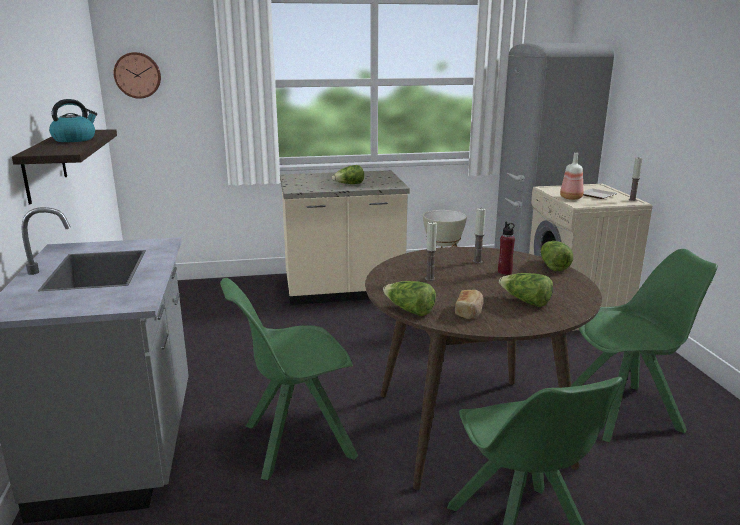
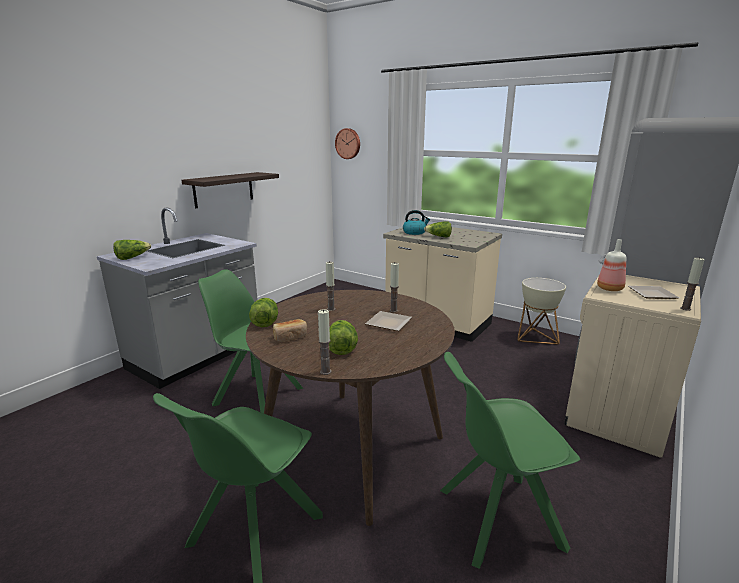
camera: 45 degrees right, 0 degrees up
(75, 139) = (237, 176): kettle -> kettle (414, 232)
(504, 272) = (389, 324): red bottle -> plate
(553, 266) = (439, 334): lettuce -> lettuce (132, 257)
(566, 321) = (325, 371): none -> candle
(625, 412) = (496, 518): green chair -> green chair turned 135 degrees clockwise

